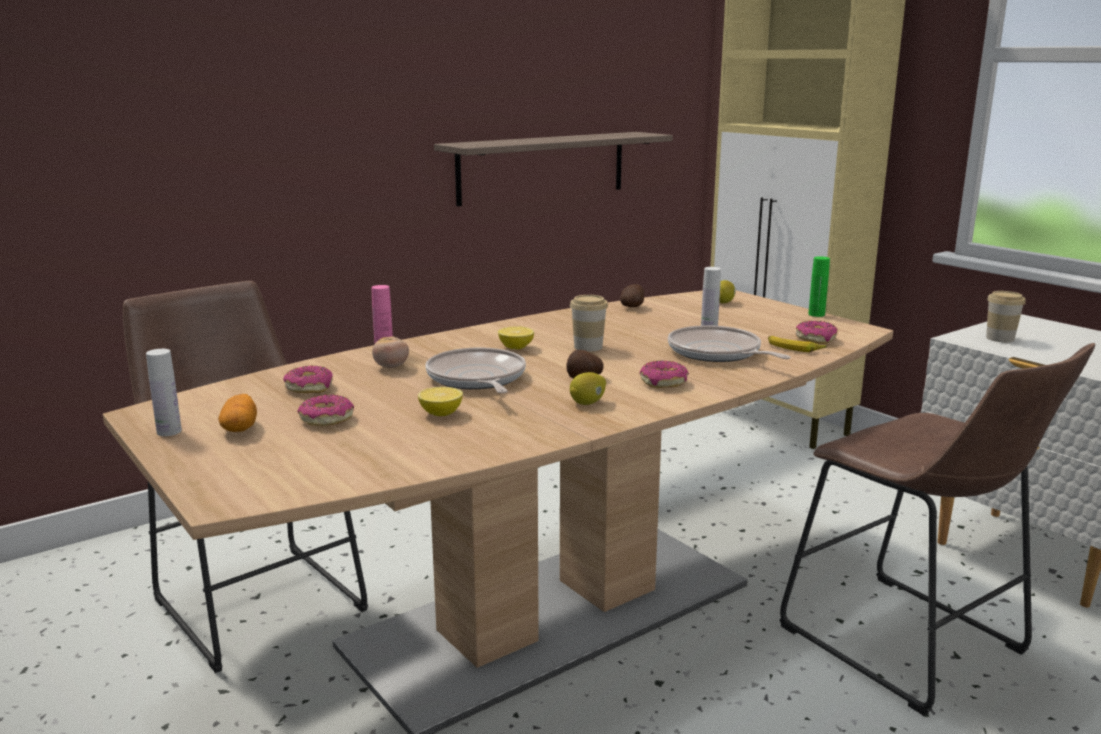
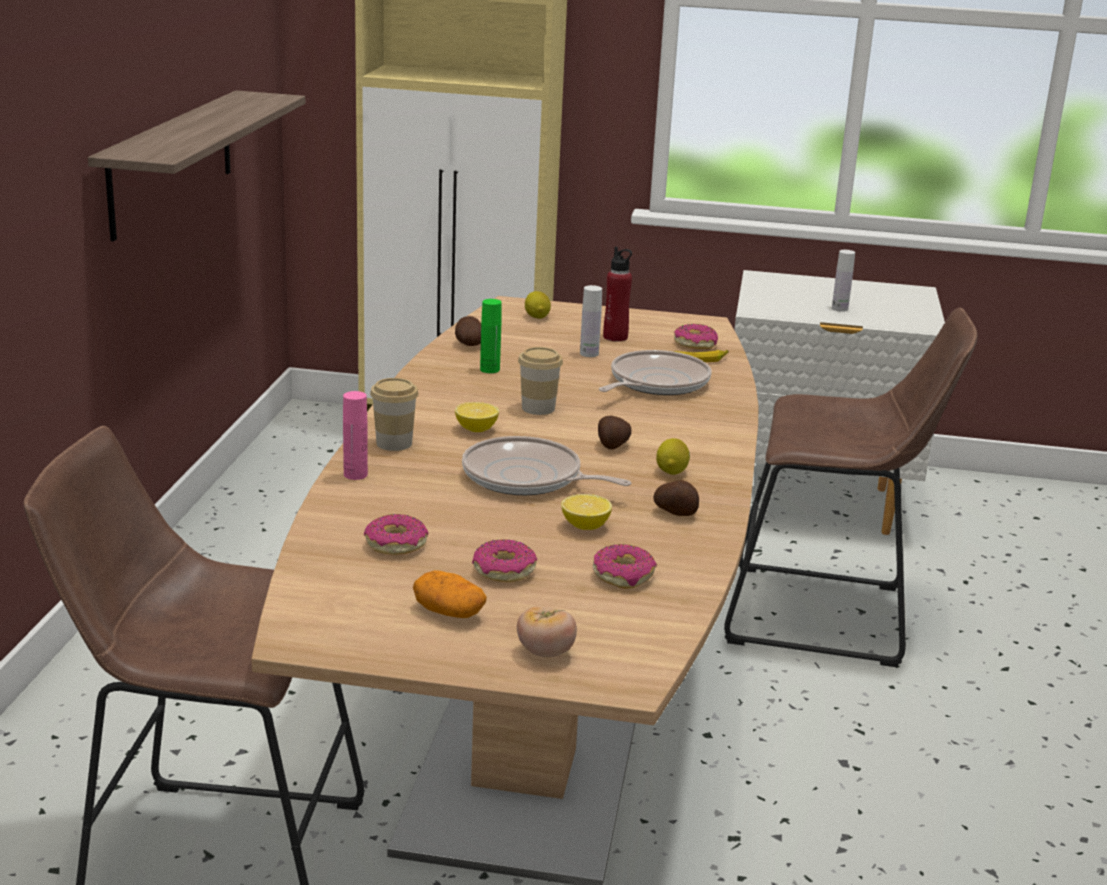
camera: 45 degrees left, 5 degrees up
(169, 431) = (389, 645): white bottle -> white bottle (839, 309)
(391, 367) = (413, 492): tomato -> tomato (545, 652)
(523, 426) = (676, 513): none -> potato
(664, 382) = (681, 429): donut -> donut (623, 576)
(717, 353) = (655, 383): frying pan -> frying pan turned 120 degrees clockwise
(756, 323) = (615, 337): none -> red bottle
(816, 314) = (641, 313): green bottle -> green bottle (490, 369)
(1000, 338) = (782, 304): cup -> cup (394, 443)

